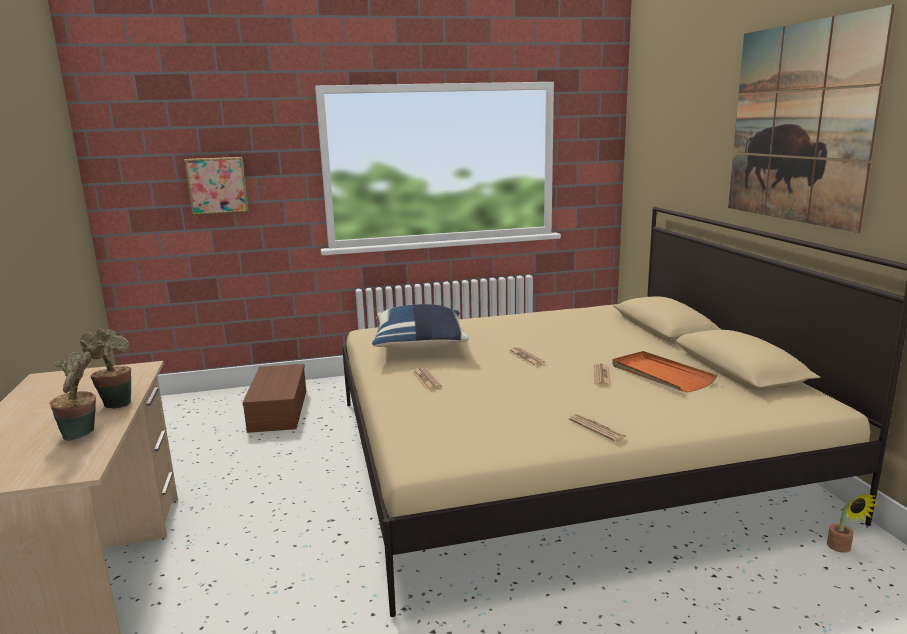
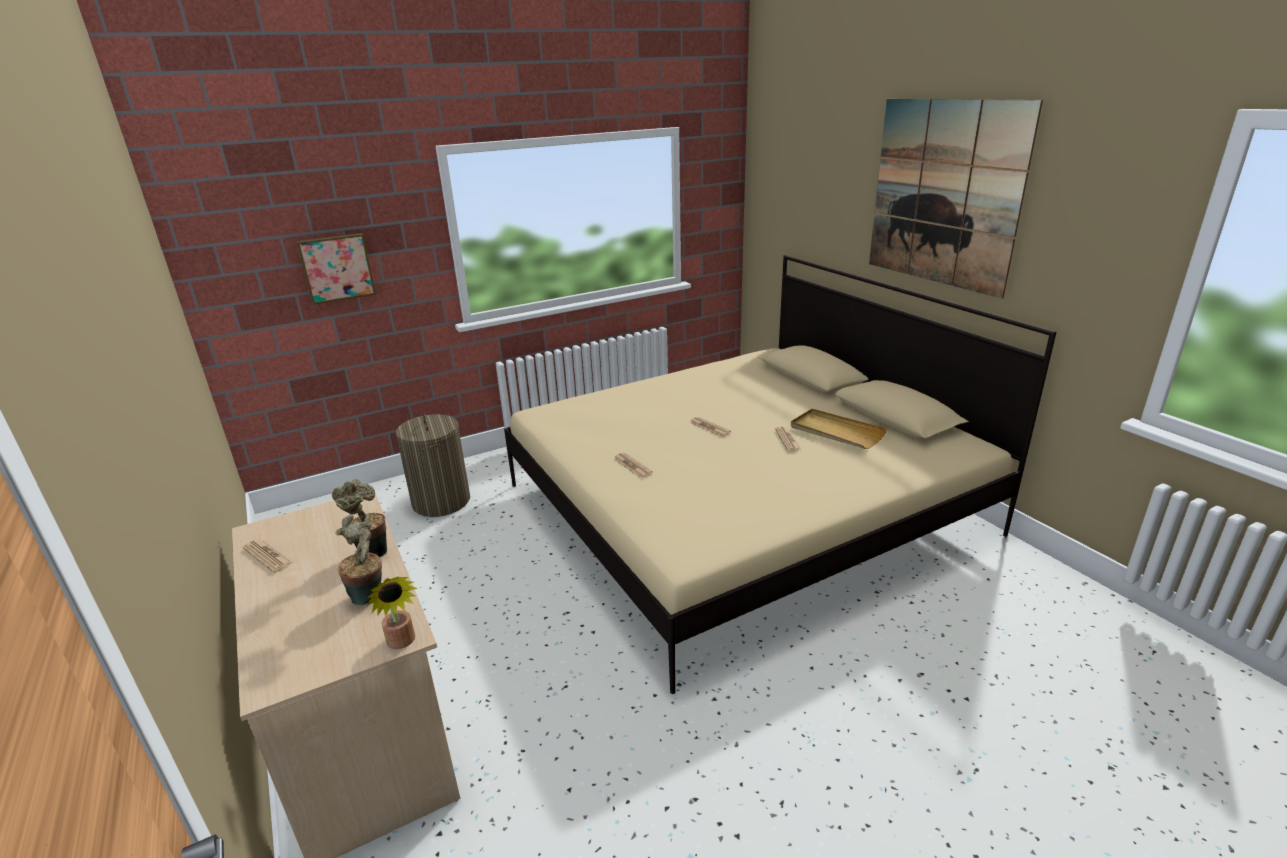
camera: 15 degrees left, 10 degrees up
(277, 410) = (441, 501): brown storage box -> laundry basket
(420, 346) = (602, 426): blue pillow -> none
(597, 428) = (814, 498): newspaper -> newspaper (267, 556)
(660, 374) = (836, 432): orange tray -> beige tray
(842, 548) = (994, 560): potted plant -> potted plant (402, 643)

